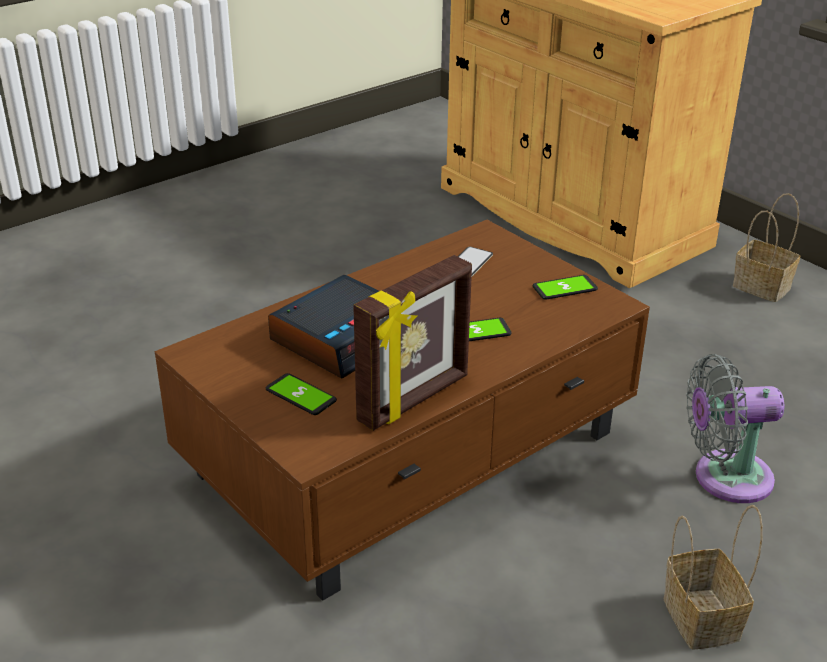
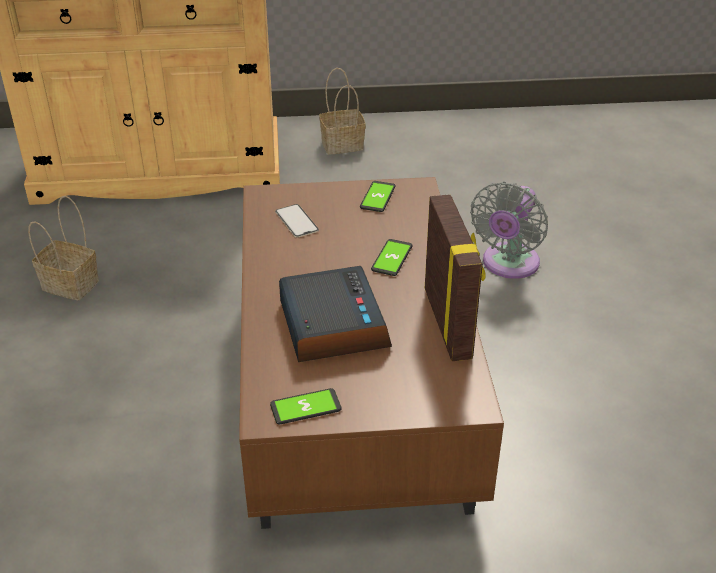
camera: 55 degrees left, 5 degrees up
(301, 395) = (391, 377): phone -> phone (305, 407)
(698, 617) = (616, 343): basket -> basket (68, 285)

